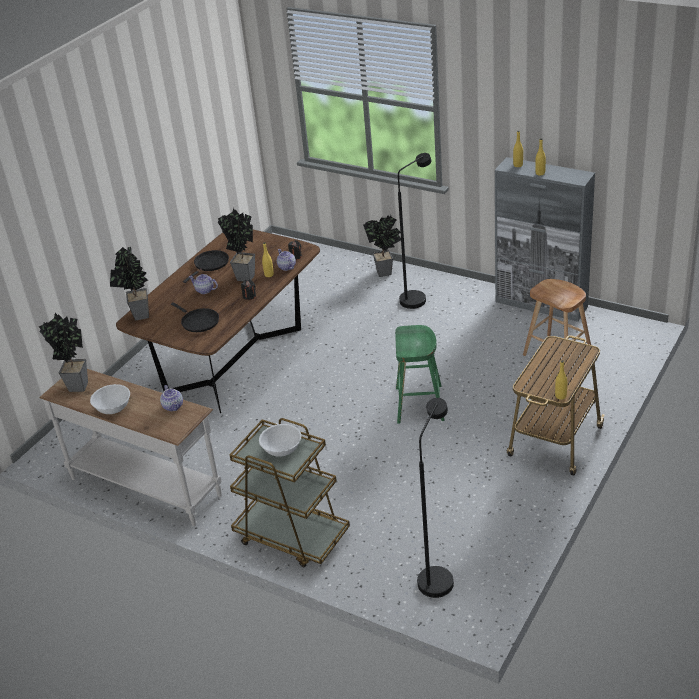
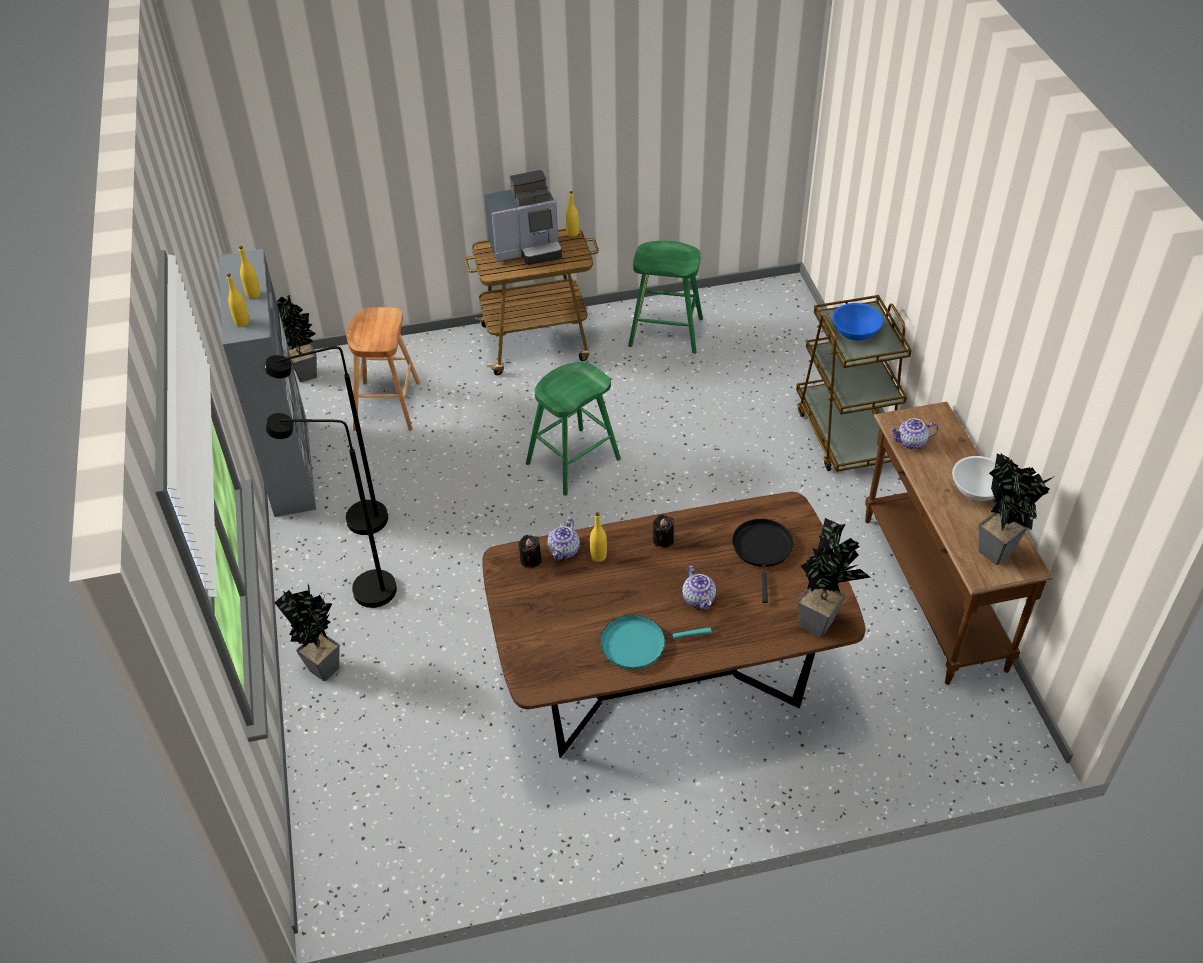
camera: 135 degrees left, 10 degrees up
(146, 486) = (931, 592): white console table -> brown console table
(173, 406) = (911, 443): teapot -> teapot turned 120 degrees counterclockwise
(210, 264) = (638, 644): black frying pan -> turquoise frying pan
(243, 276) = (628, 581): potted plant -> potted plant (305, 377)
(282, 449) = (855, 332): white bowl -> blue bowl
(437, 575) = (771, 326): black floor lamp -> black floor lamp (355, 524)
(495, 512) = (665, 332): none -> green stool
(564, 367) = (527, 249): none -> coffee machine

